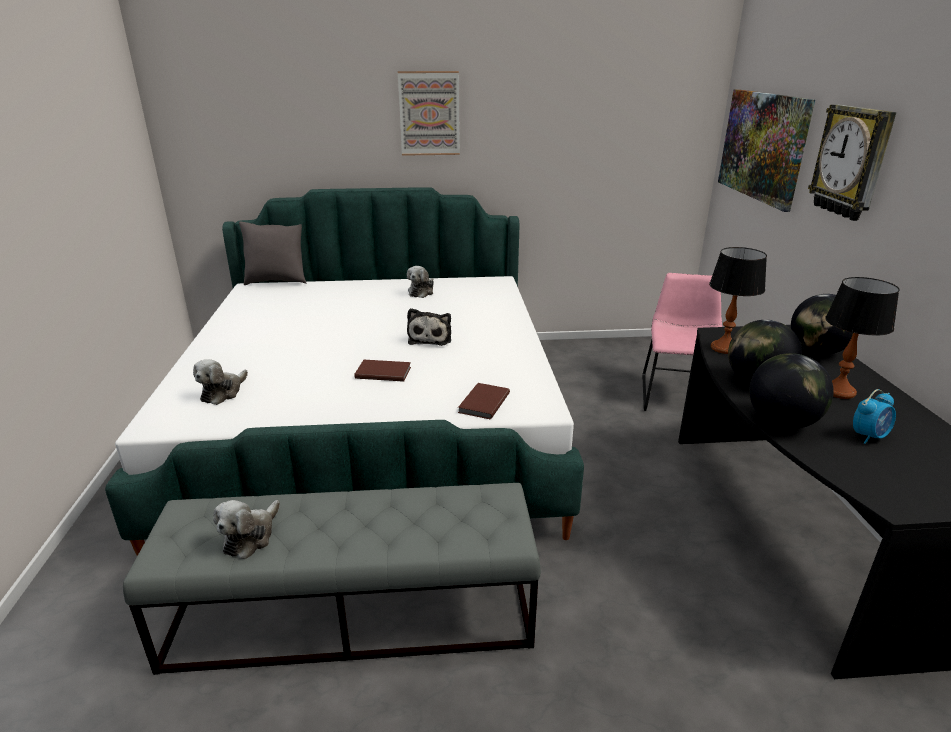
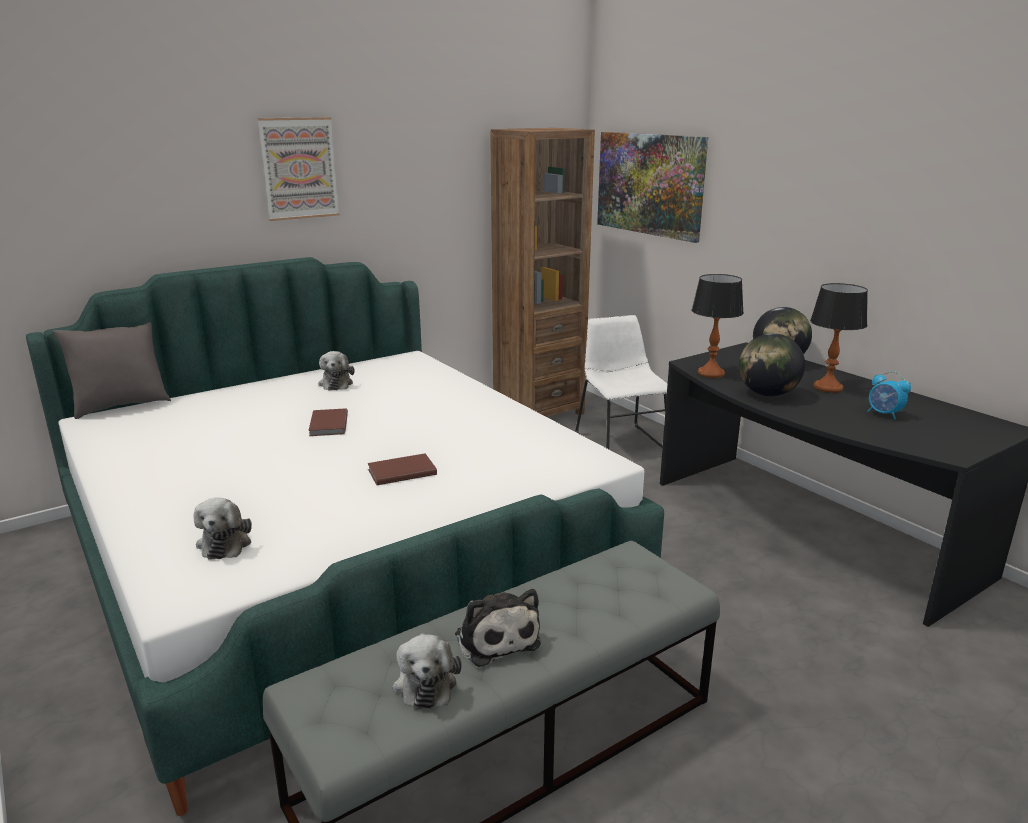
camera: 30 degrees left, 5 degrees down
(430, 338) = (409, 427): plush toy -> plush toy (495, 637)
(482, 403) = (544, 473): brown book -> brown book (327, 425)
(627, 349) = (538, 412): none -> brown bookcase
(677, 394) = (620, 442): pink chair -> white chair
(782, 423) = (820, 419): globe -> none
(852, 162) = (764, 189): wall clock -> none
(868, 436) = (884, 414): alarm clock -> alarm clock turned 105 degrees clockwise

